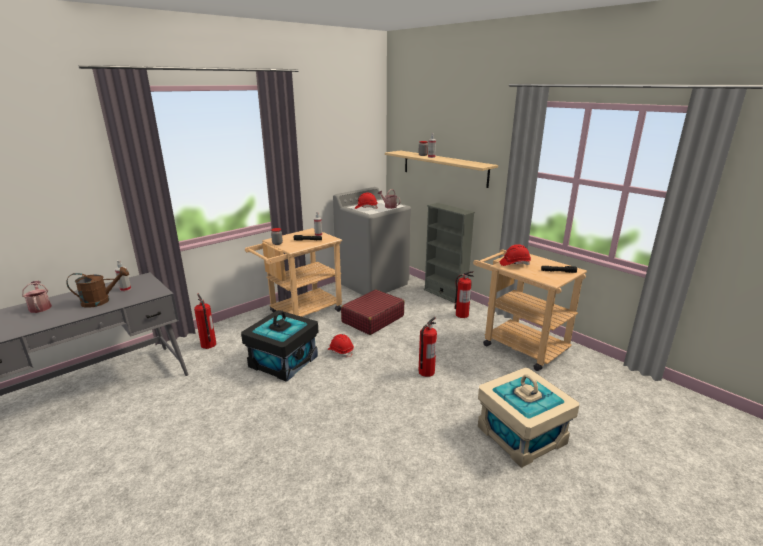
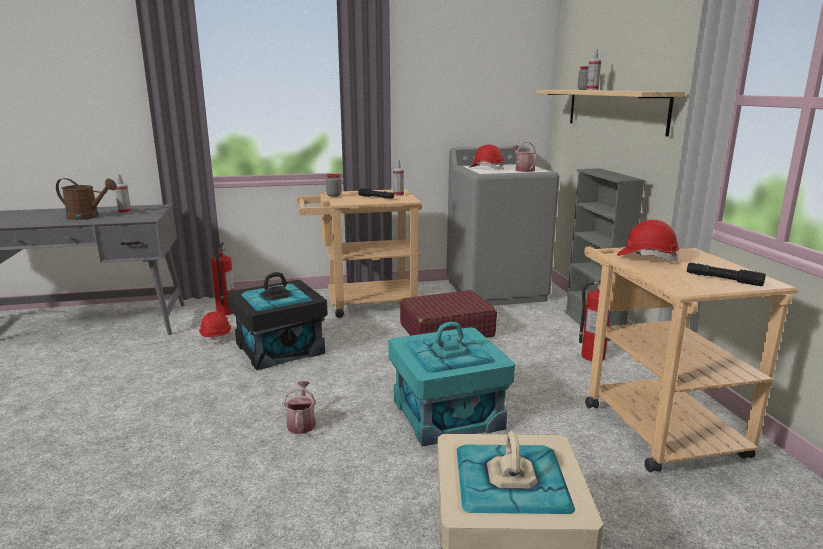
camera: 30 degrees right, 5 degrees down
(40, 307) = (38, 213): watering can -> watering can (301, 423)
(340, 351) = (359, 356): red hard hat -> red hard hat (216, 336)
(426, 372) = (447, 414): fire extinguisher -> turquoise storage box

